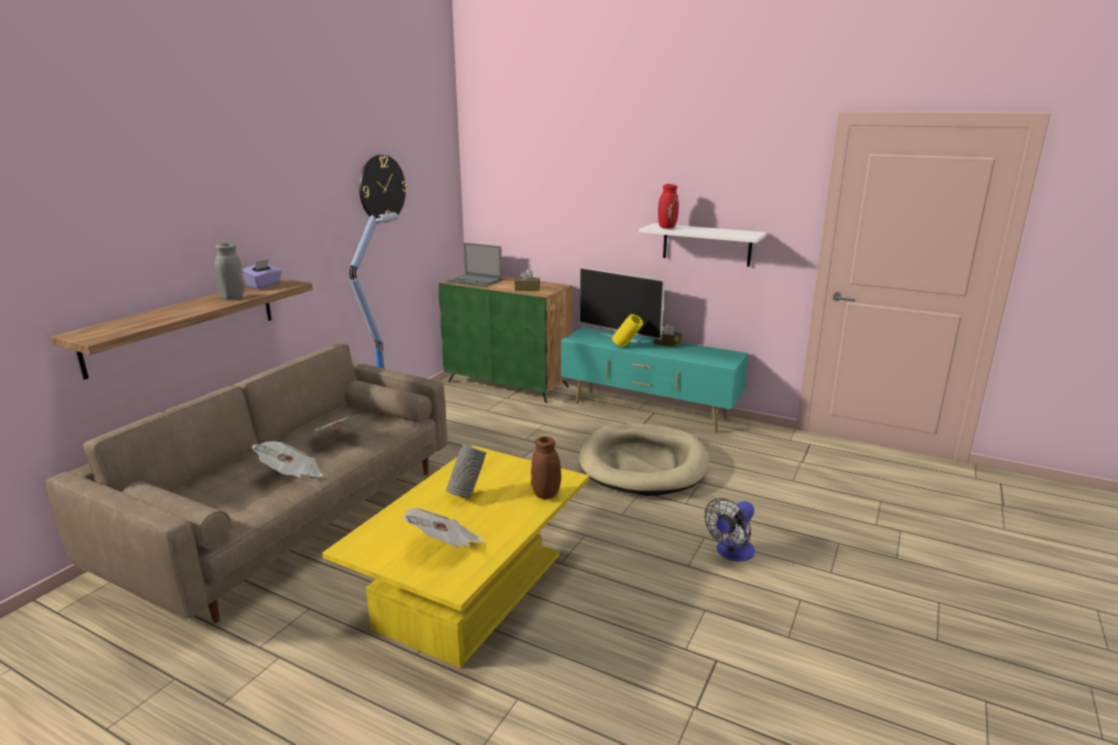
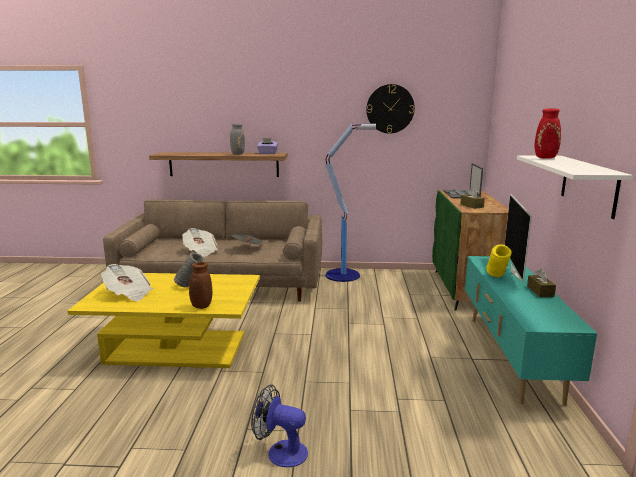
camera: 65 degrees right, 5 degrees down
(643, 464) = (399, 374): beige dog bed -> none

